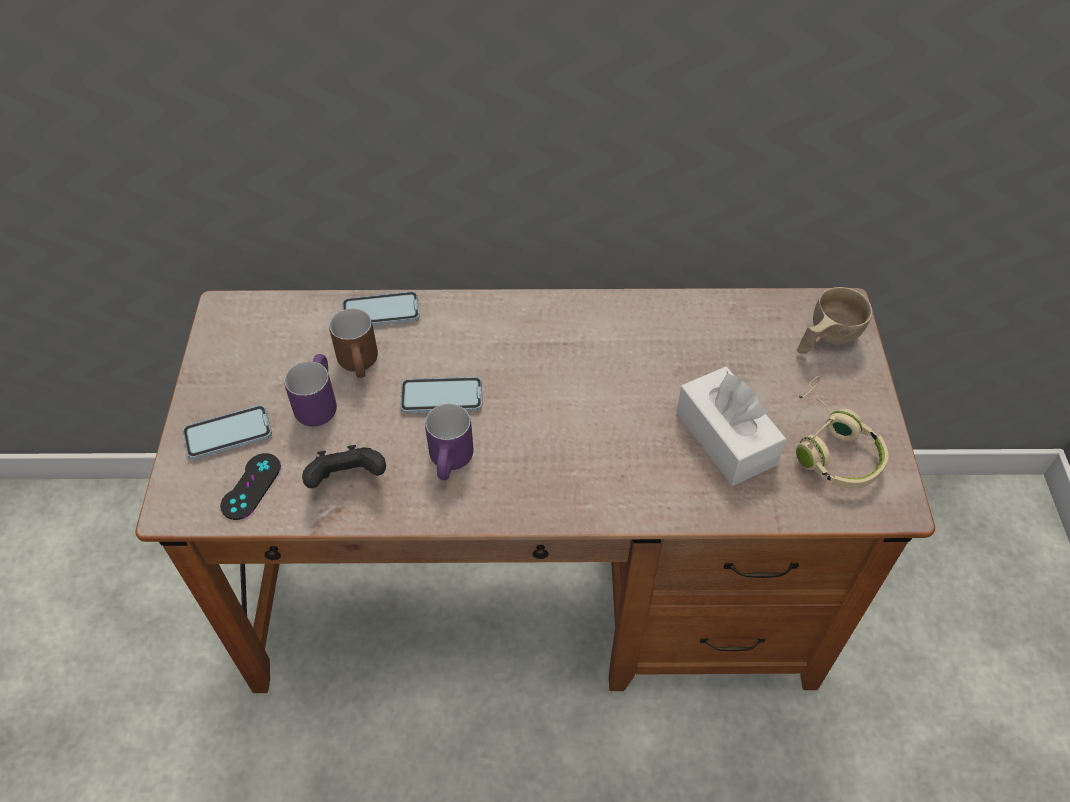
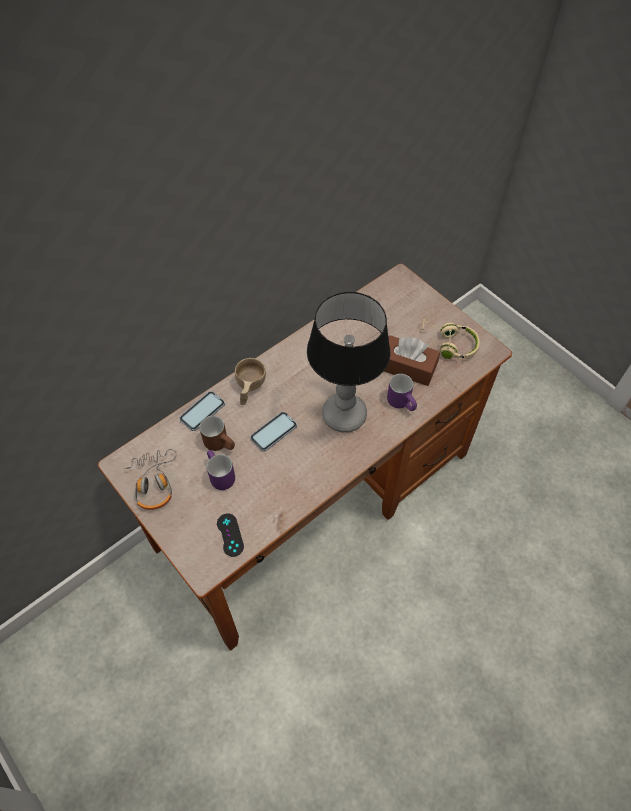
camera: 40 degrees left, 5 degrees up
(228, 434) = (192, 520): phone -> none
(236, 357) = (154, 483): none -> headphones
(348, 480) = (271, 499): black game controller -> none
(453, 463) = (309, 458): purple mug -> purple mug (403, 403)
(560, 439) = (343, 414): none -> table lamp
(725, 438) = (407, 367): white tissue box -> brown tissue box
(825, 339) = (406, 296): beige cup -> beige cup (249, 389)

